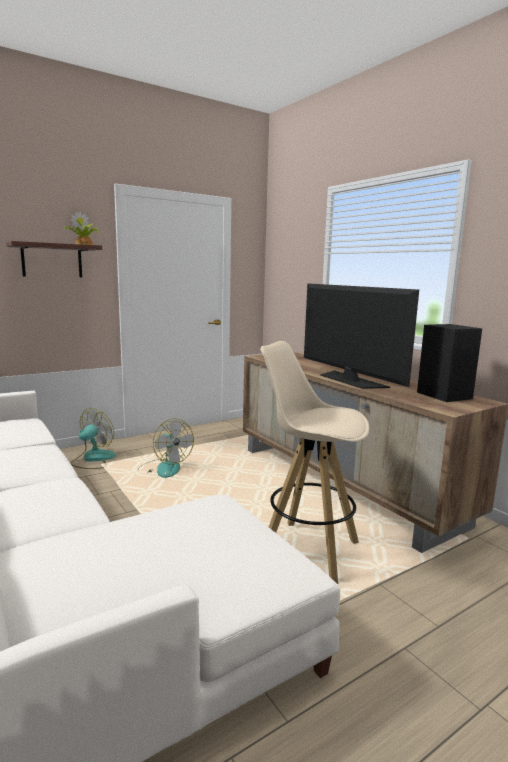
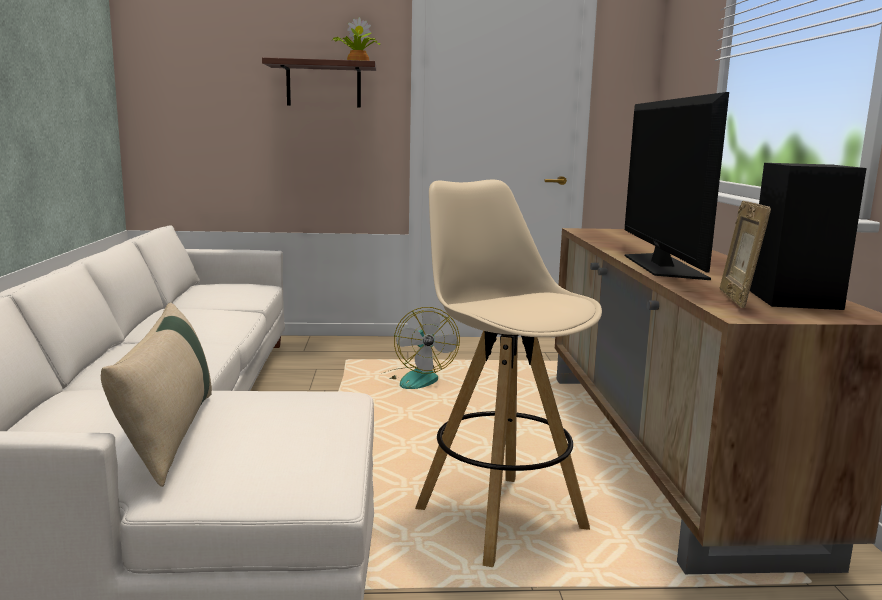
camera: 30 degrees right, 0 degrees up
(93, 459) = (343, 353): fan -> none
(154, 566) = (169, 434): none -> beige pillow
(426, 400) = (736, 300): none -> picture frame

